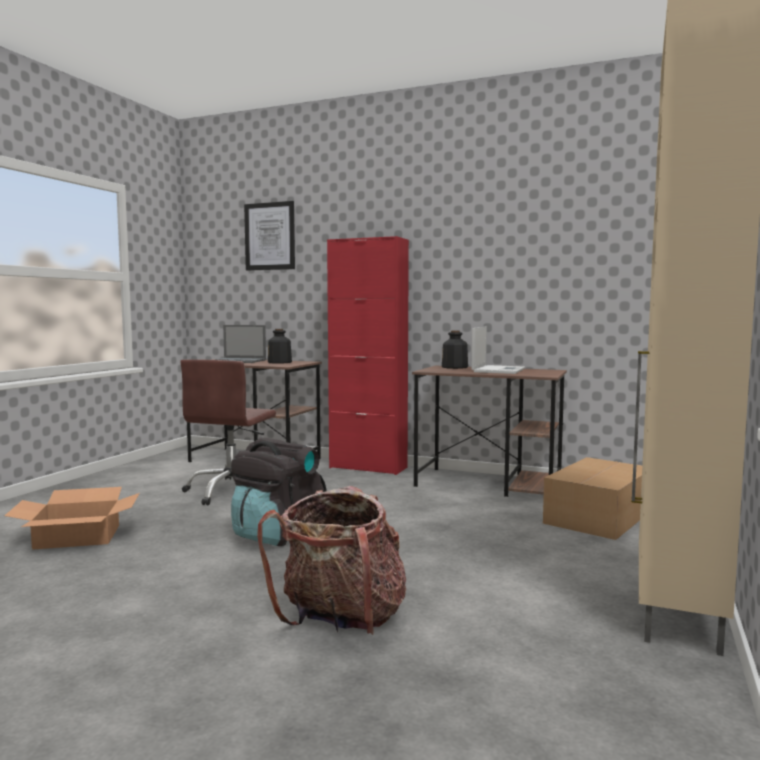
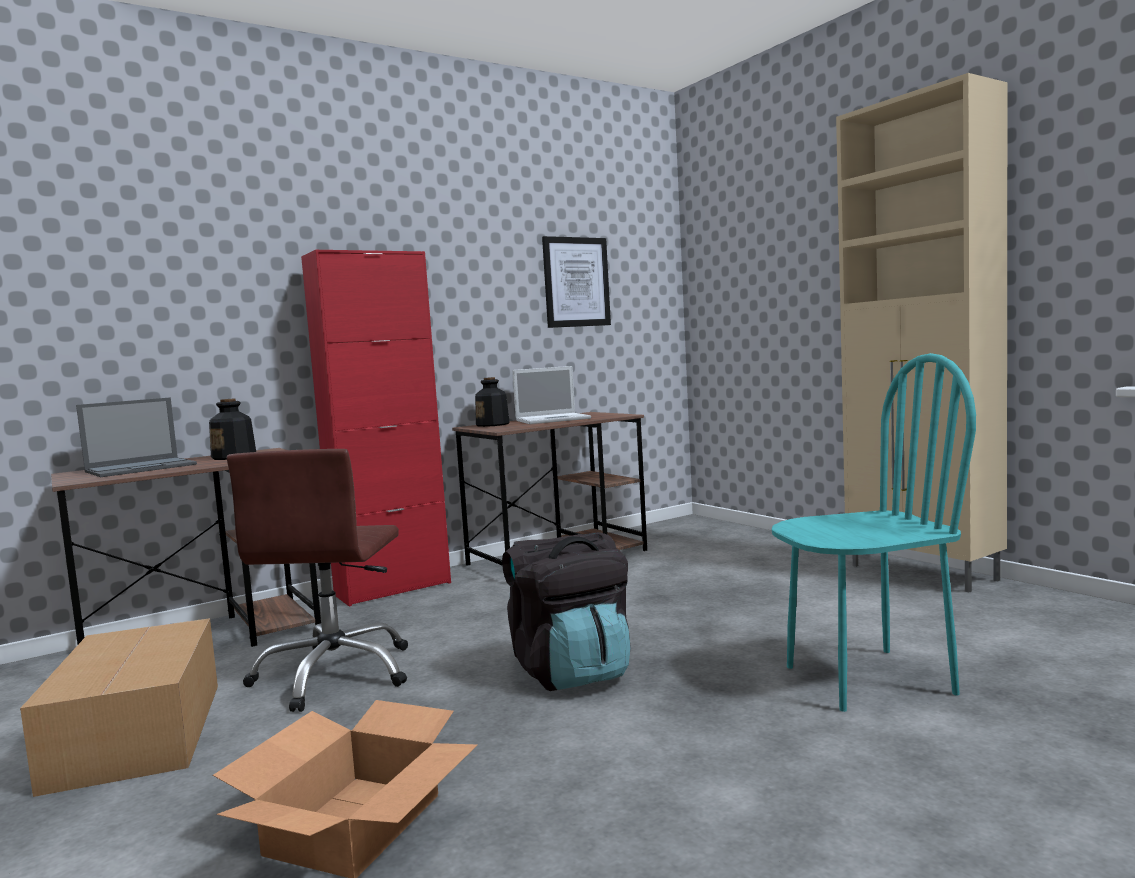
camera: 55 degrees left, 0 degrees up
(232, 491) = (335, 674): brown office chair -> brown office chair turned 45 degrees clockwise
(270, 236) = (145, 238): picture -> picture (576, 282)
(341, 621) = (867, 679): backpack -> turquoise chair
(498, 370) = (554, 419): laptop -> laptop turned 105 degrees clockwise
(597, 517) = (708, 547): cardboard box -> cardboard box (135, 736)

